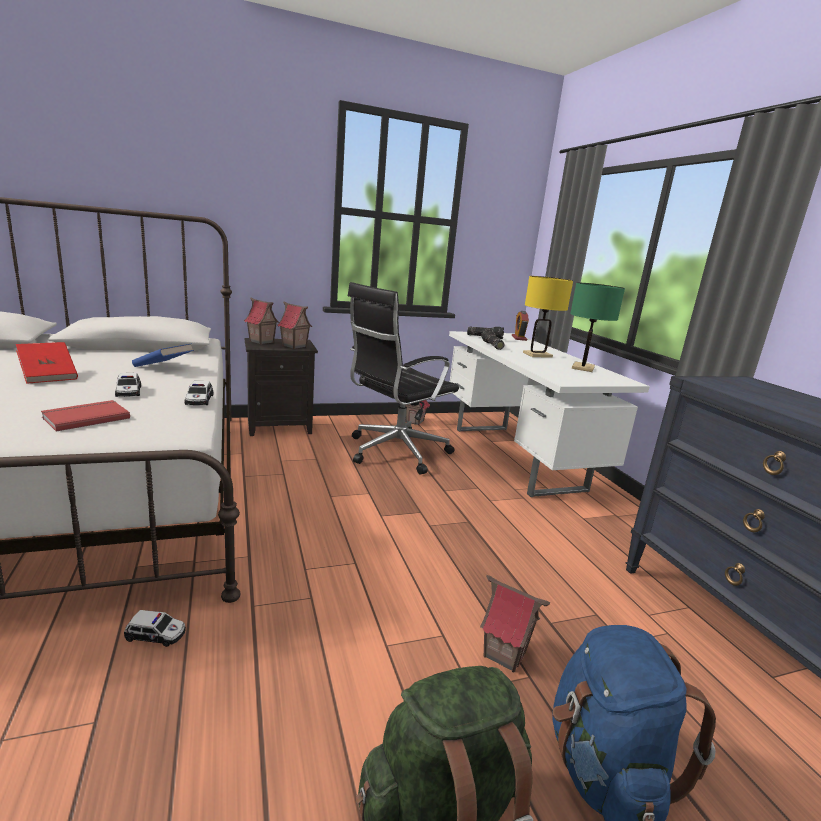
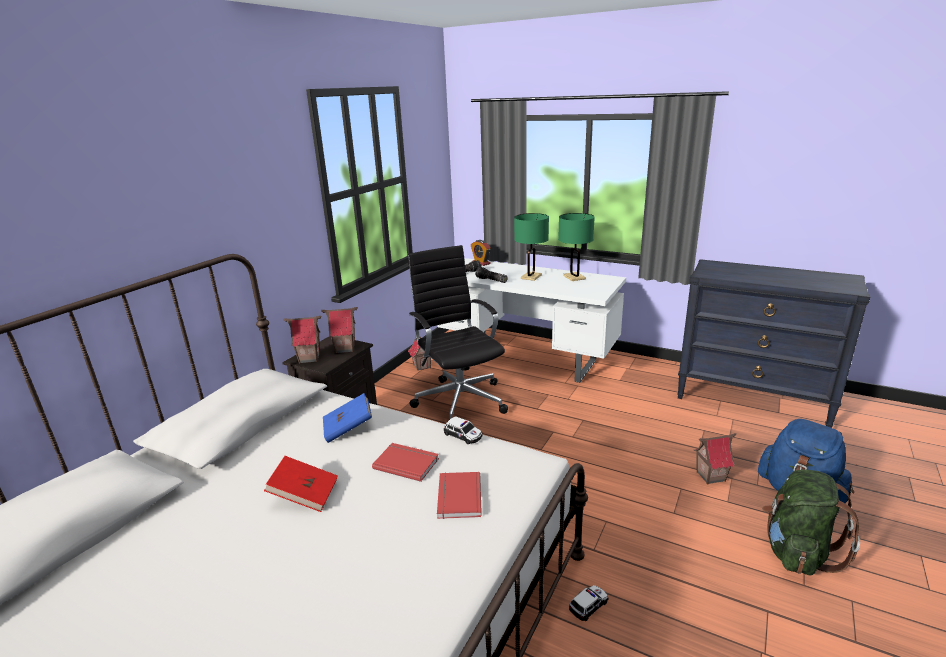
camera: 40 degrees left, 5 degrees up
(128, 392) = (406, 462): toy car -> red book
(394, 452) = (459, 399): black office chair -> black office chair turned 150 degrees clockwise
(537, 355) = (531, 277): yellow table lamp -> green table lamp

